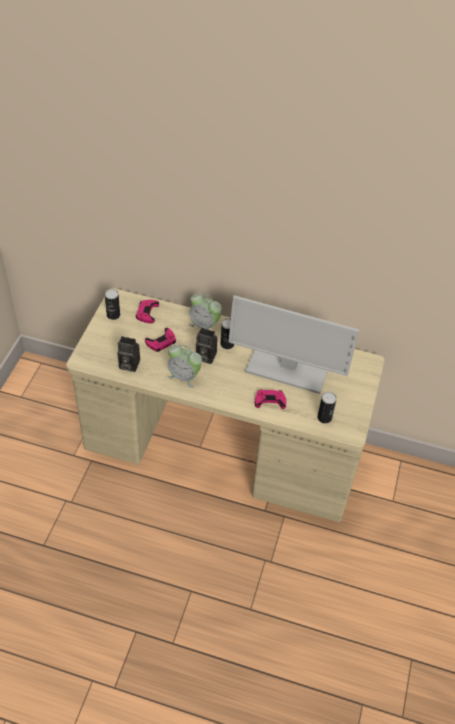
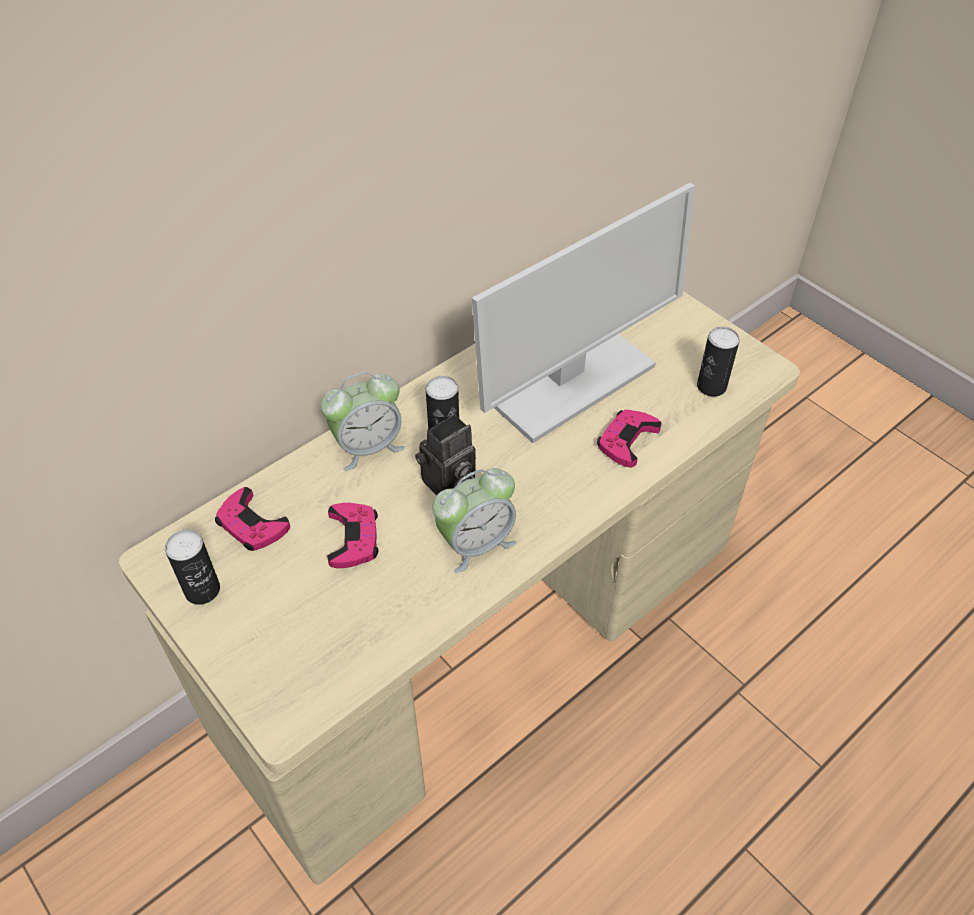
camera: 55 degrees left, 0 degrees up
(128, 365) = (369, 631): camera -> none

